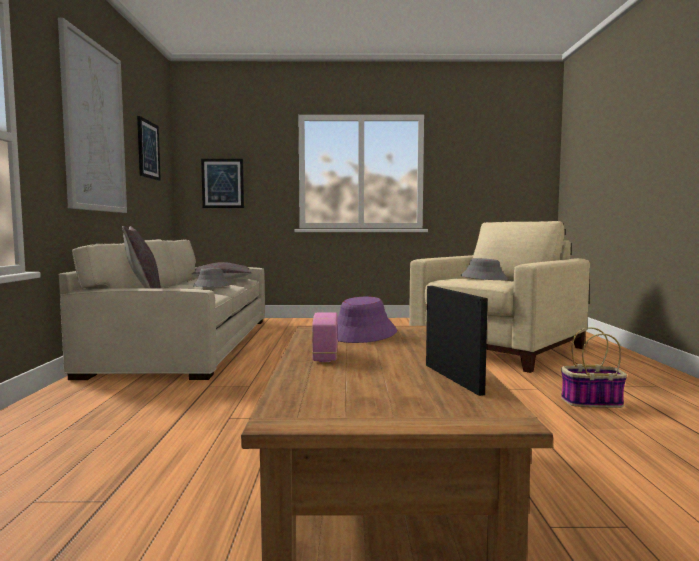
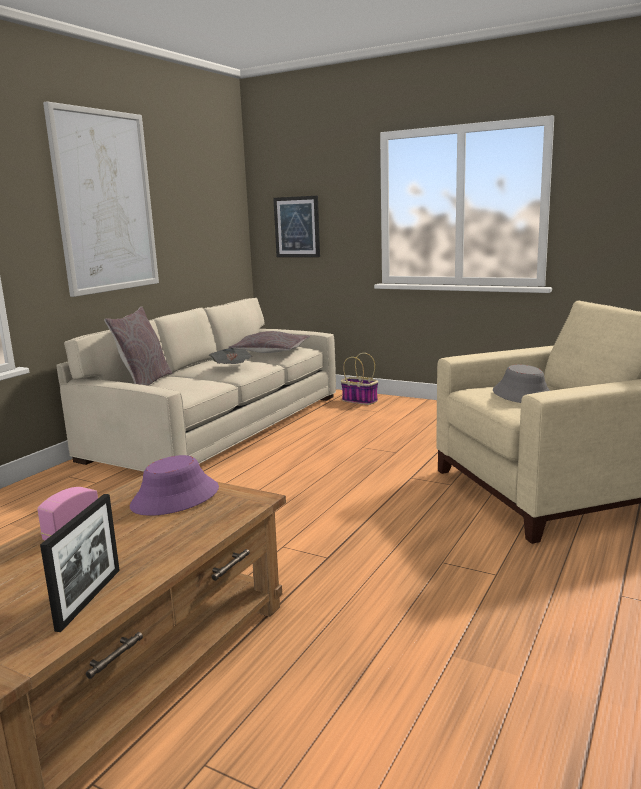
camera: 30 degrees right, 10 degrees up
(148, 149) = (198, 201): picture -> none
(211, 286) = (232, 368): grey hat -> newspaper
(591, 402) = (531, 615): basket -> basket (359, 401)

